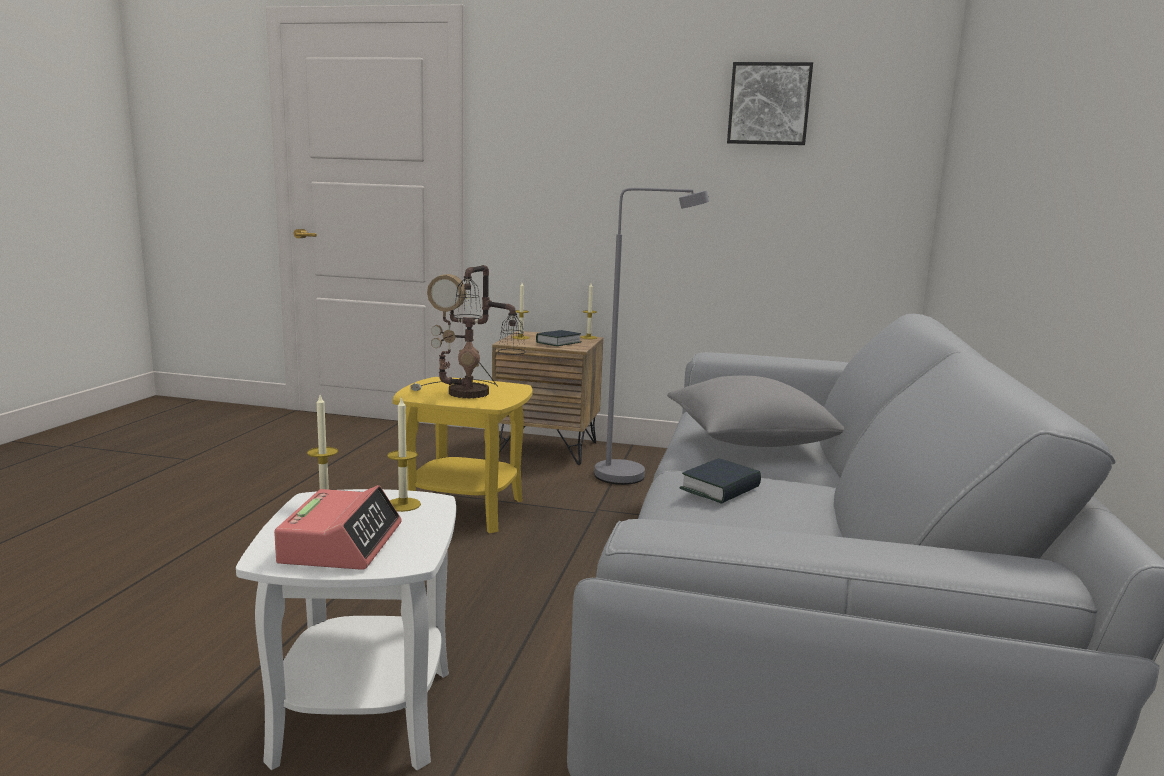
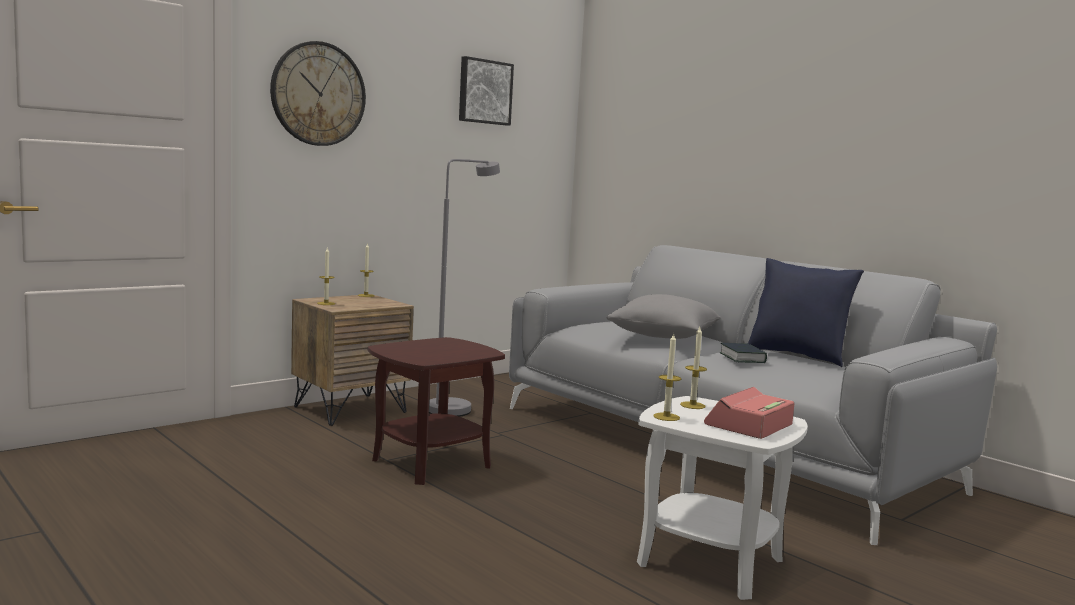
camera: 55 degrees left, 5 degrees down
(341, 543) = (748, 425): alarm clock -> alarm clock turned 90 degrees counterclockwise
(464, 510) = (432, 463): yellow side table -> brown side table
(470, 394) = (449, 350): table lamp -> none
(548, 127) = (318, 94): none -> wall clock
(558, 343) = (369, 302): book -> none
(824, 516) = (797, 357): none -> blue pillow

